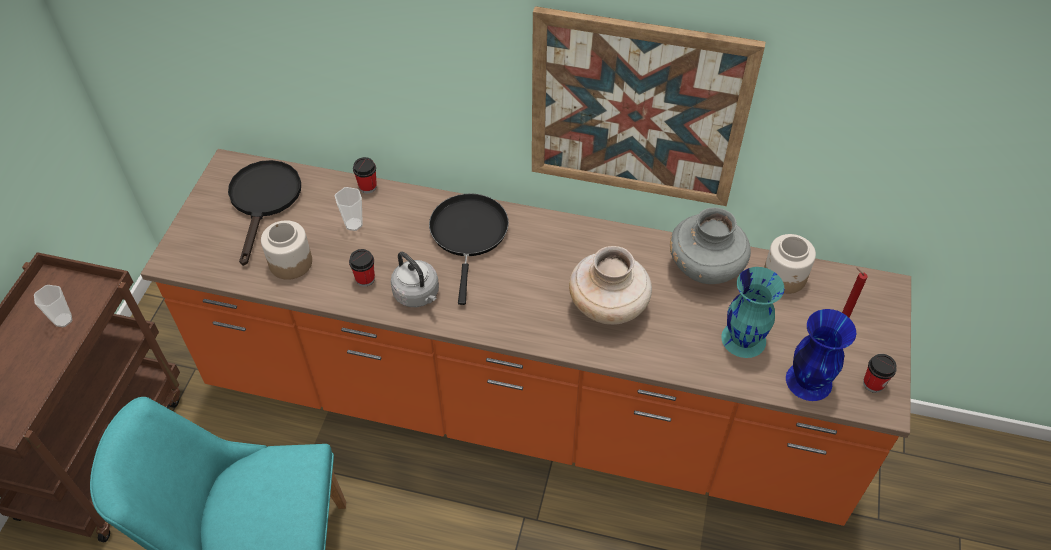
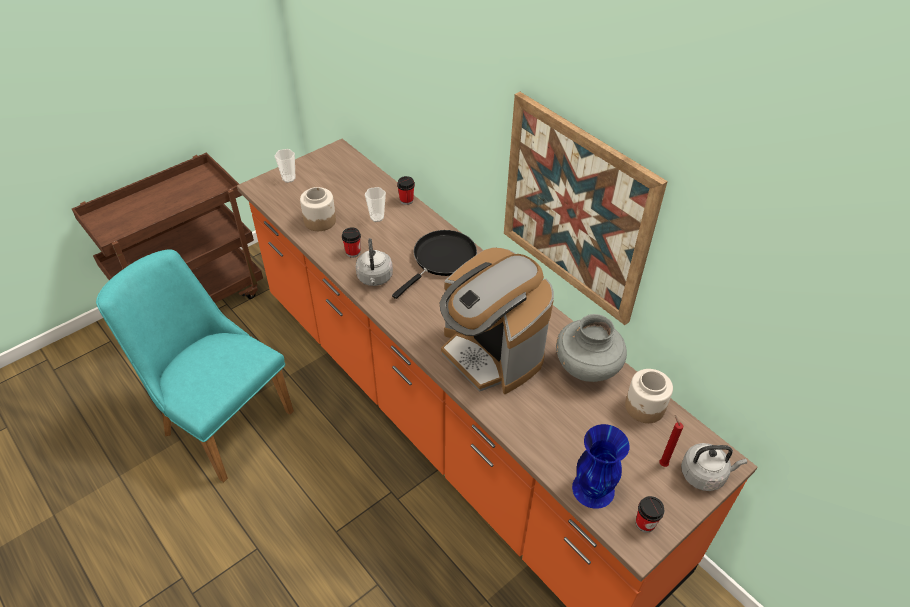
camera: 35 degrees right, 5 degrees down
(63, 320) = (189, 196): cup -> cup (289, 178)
(264, 201) = (339, 179): black frying pan -> none
(608, 307) = (491, 354): beige vase -> coffee machine
(744, 338) = (570, 430): turquoise vase -> none
(880, 309) = (705, 475): none -> grey kettle

